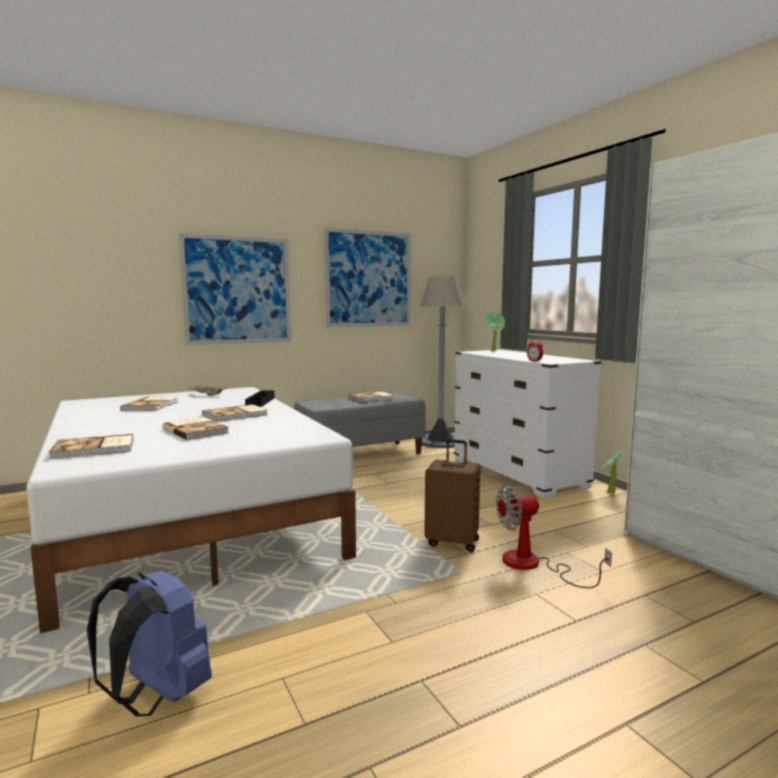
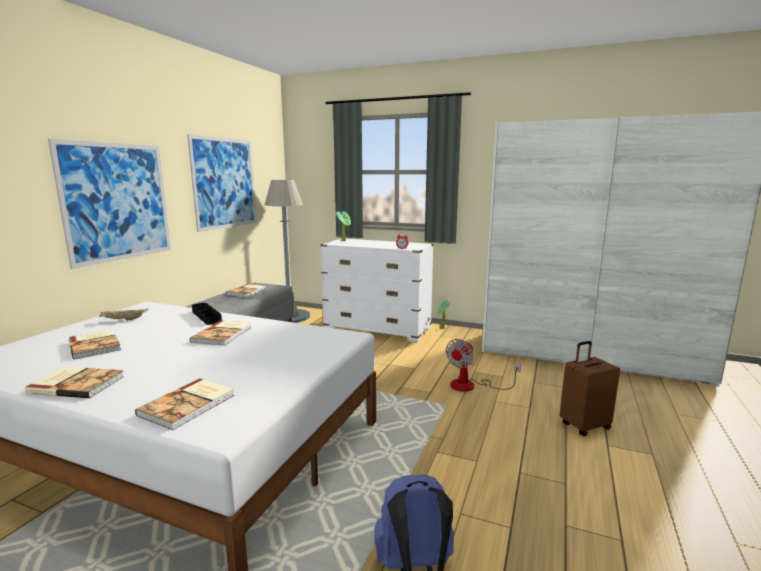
camera: 40 degrees left, 5 degrees up
(196, 430) = (233, 358): book -> book (77, 384)
(453, 542) = (412, 388): brown suitcase -> brown suitcase (584, 426)

